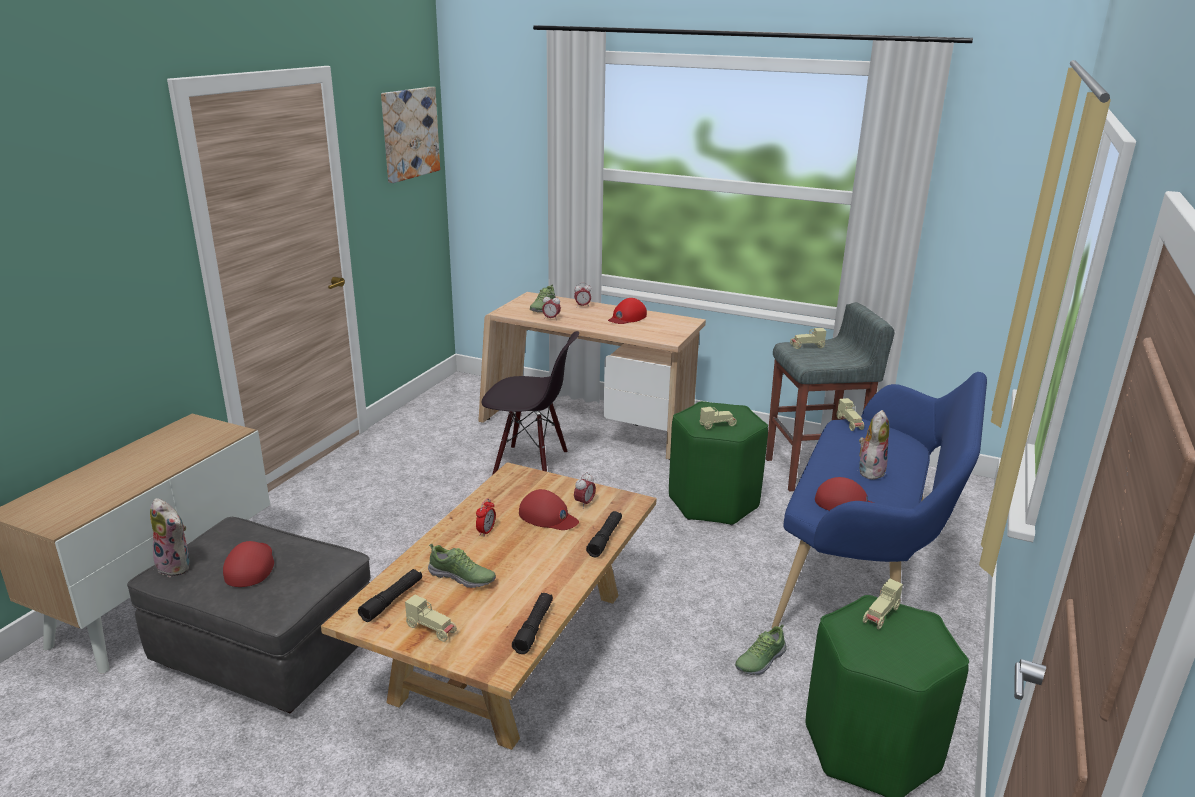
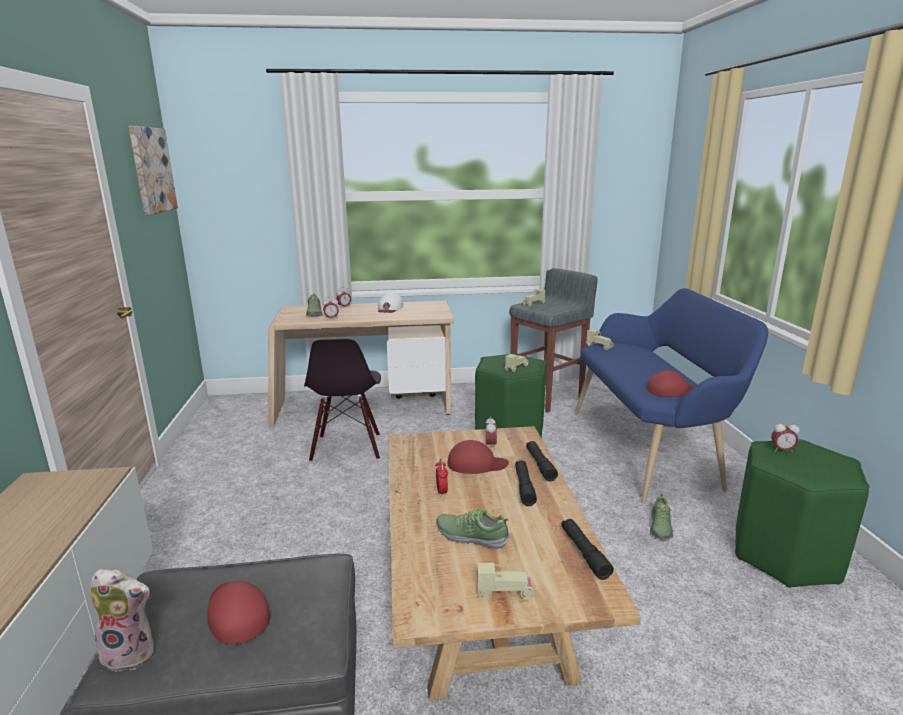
camera: 30 degrees left, 5 degrees down
(392, 600) = (435, 582): black flashlight -> black flashlight (524, 487)
(462, 577) = (471, 536): shoe -> shoe turned 150 degrees counterclockwise
(530, 466) = (347, 448): black chair -> black chair turned 105 degrees clockwise
(627, 317) = (389, 308): red cap -> white cap
(870, 470) = (651, 368): plush toy -> none
(881, 616) = (782, 450): beige toy car -> alarm clock

